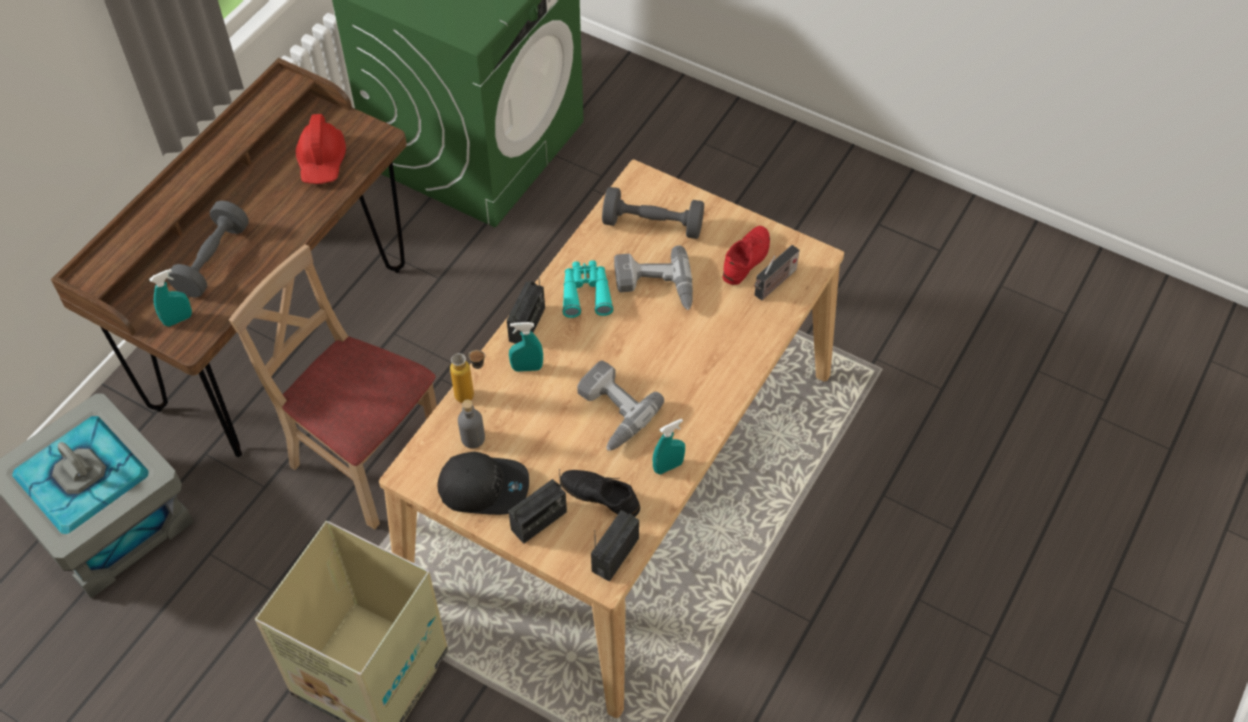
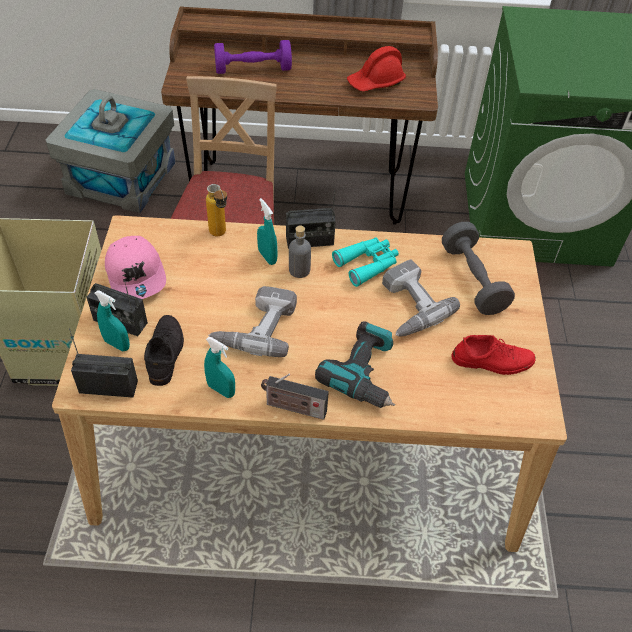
camera: 60 degrees right, 5 degrees down
(178, 319) = (195, 74): turquoise spray bottle -> turquoise spray bottle (117, 344)
(212, 260) = (253, 69): grey dumbbell -> purple dumbbell
(473, 438) = (180, 251): grey bottle -> grey bottle (299, 270)
(484, 487) = (137, 275): black cap -> pink cap
(710, 352) = (365, 373): none -> power drill
(774, 284) = (479, 394): radio -> radio (293, 408)

